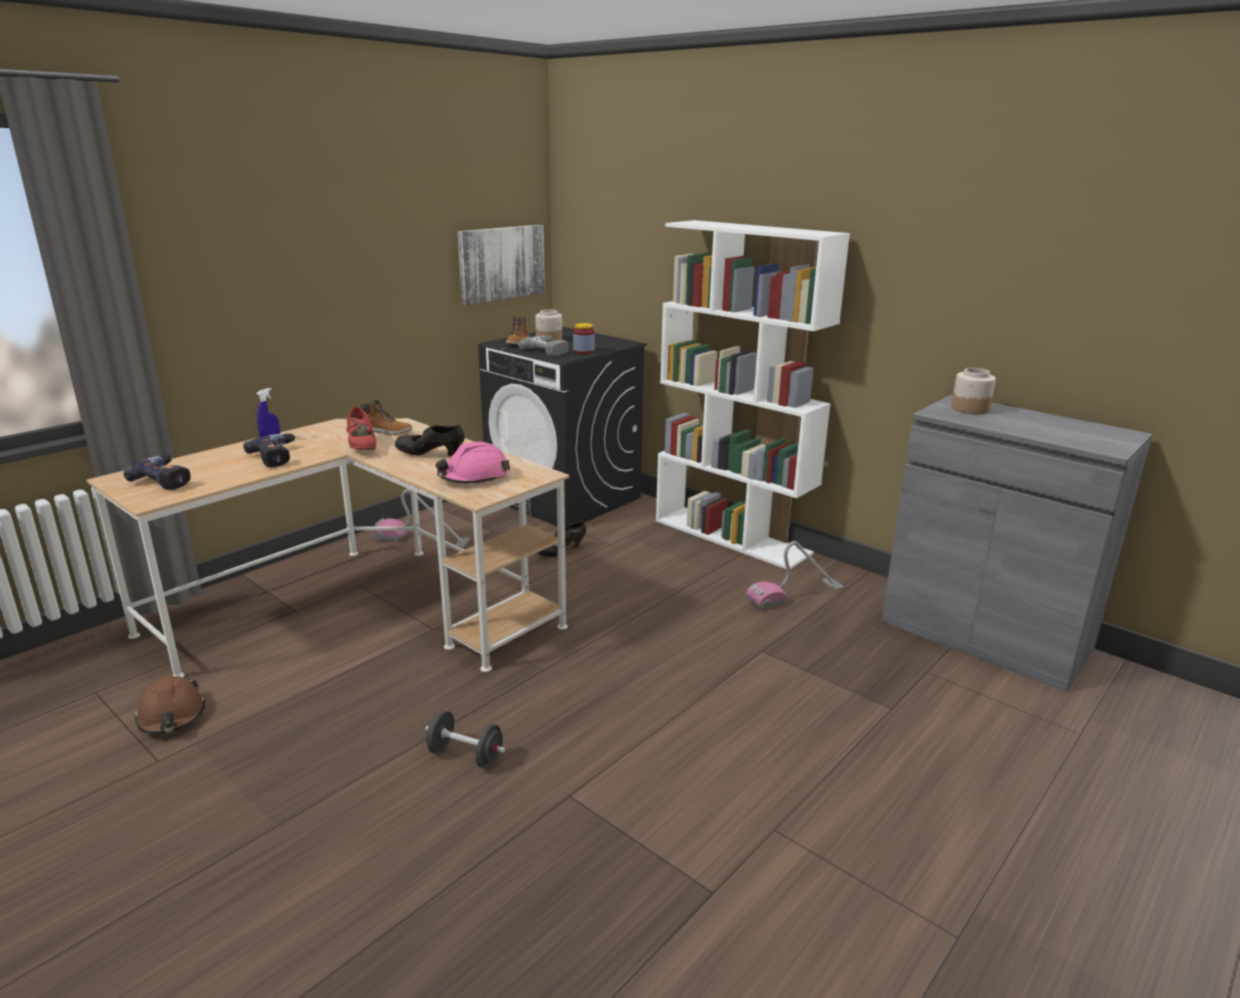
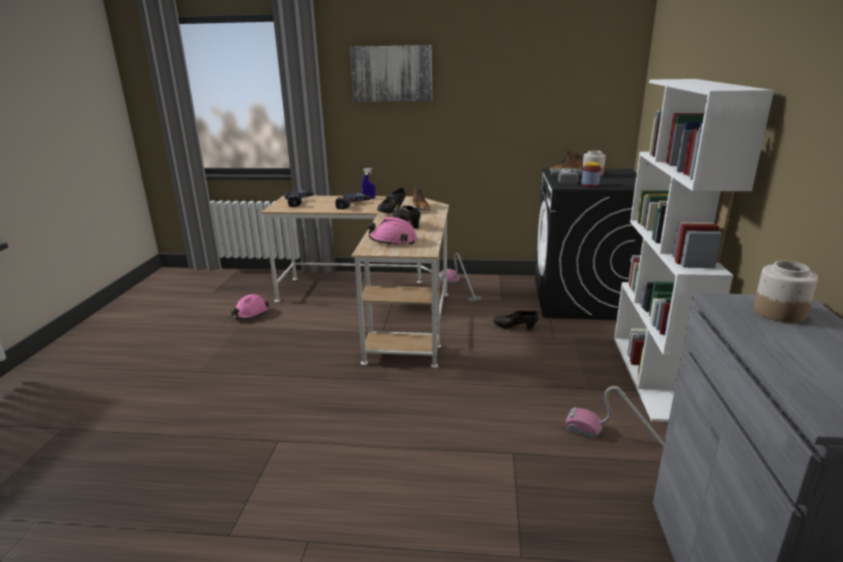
camera: 55 degrees right, 0 degrees up
(172, 716) = (250, 314): brown hard hat -> pink hard hat
(362, 447) = (391, 211): red shoe -> black shoe
(465, 756) = (284, 393): black dumbbell -> none
(501, 263) = (585, 112): picture -> picture (392, 73)

